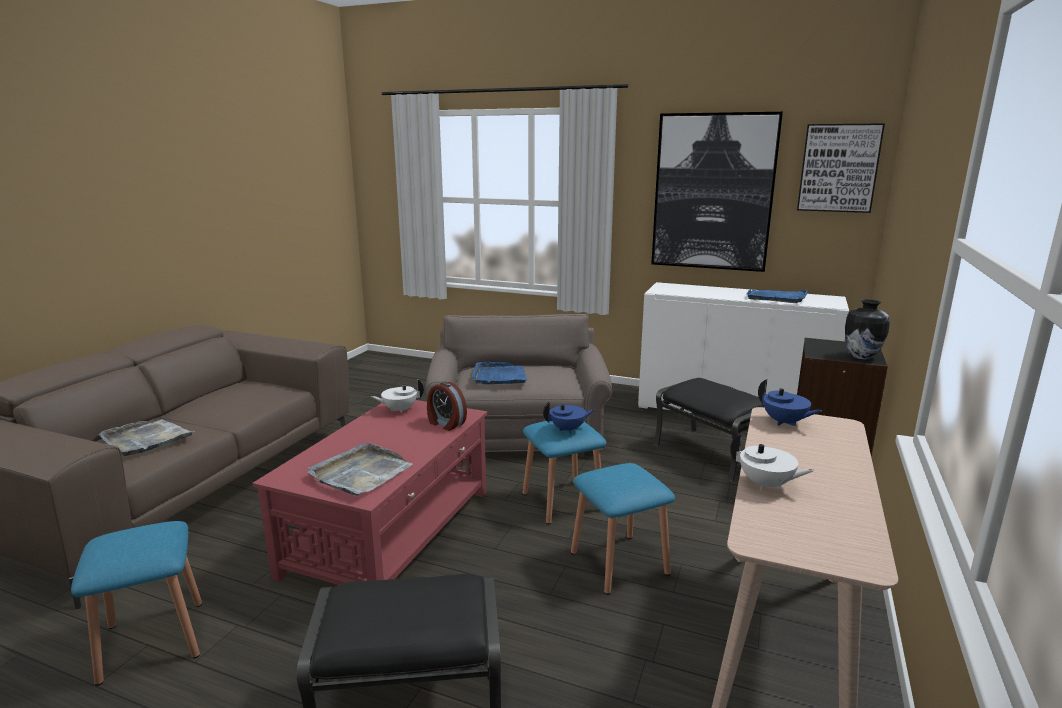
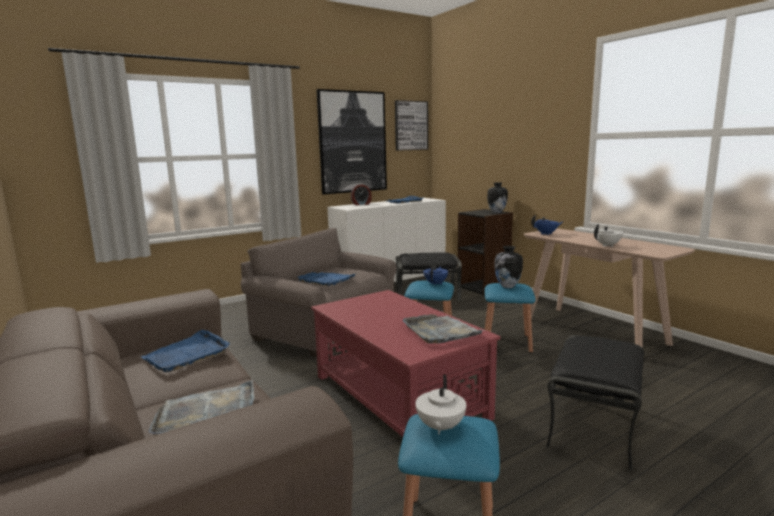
camera: 55 degrees left, 5 degrees down
(254, 395) = (187, 354): none -> blue tray
(399, 410) = (344, 308): white teapot -> white teapot (440, 427)
(445, 424) = (392, 301): alarm clock -> alarm clock (361, 204)
(617, 476) = (507, 286): none -> vase

